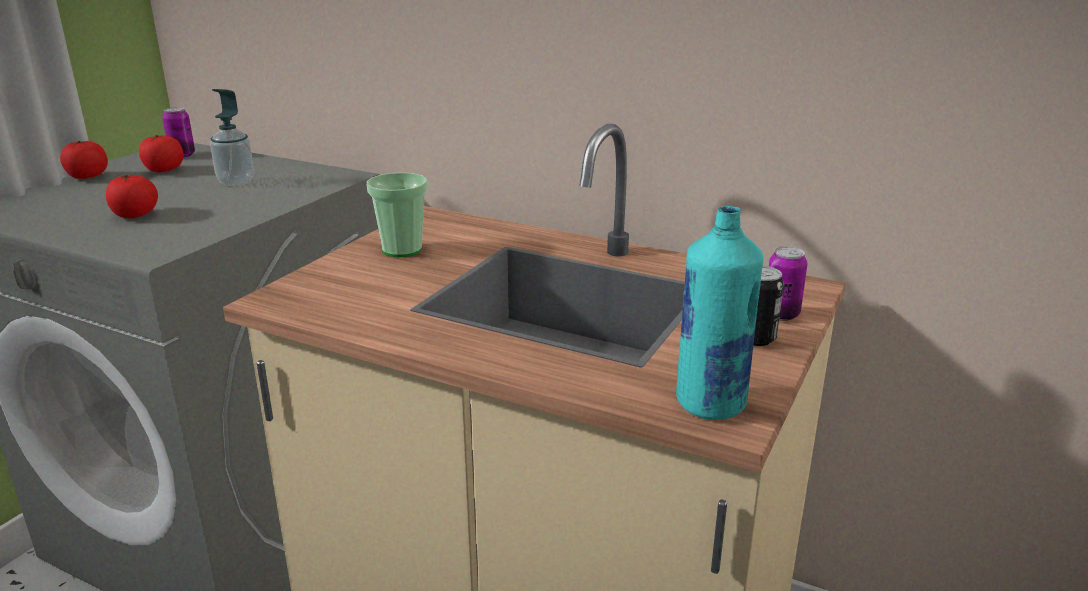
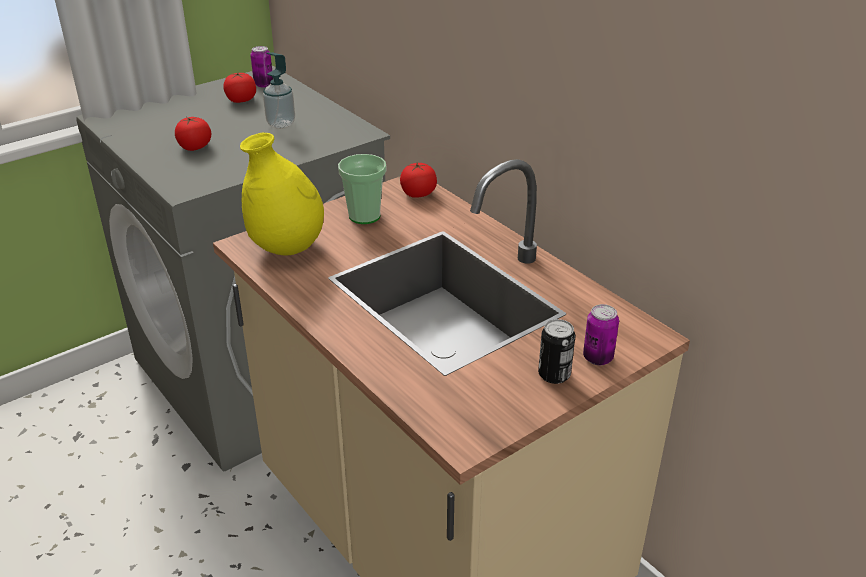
camera: 25 degrees right, 10 degrees up
(87, 177) = (188, 98): tomato -> tomato (418, 194)
(331, 294) = (287, 248): none -> yellow vase
(710, 404) = (462, 422): turquoise bottle -> none

